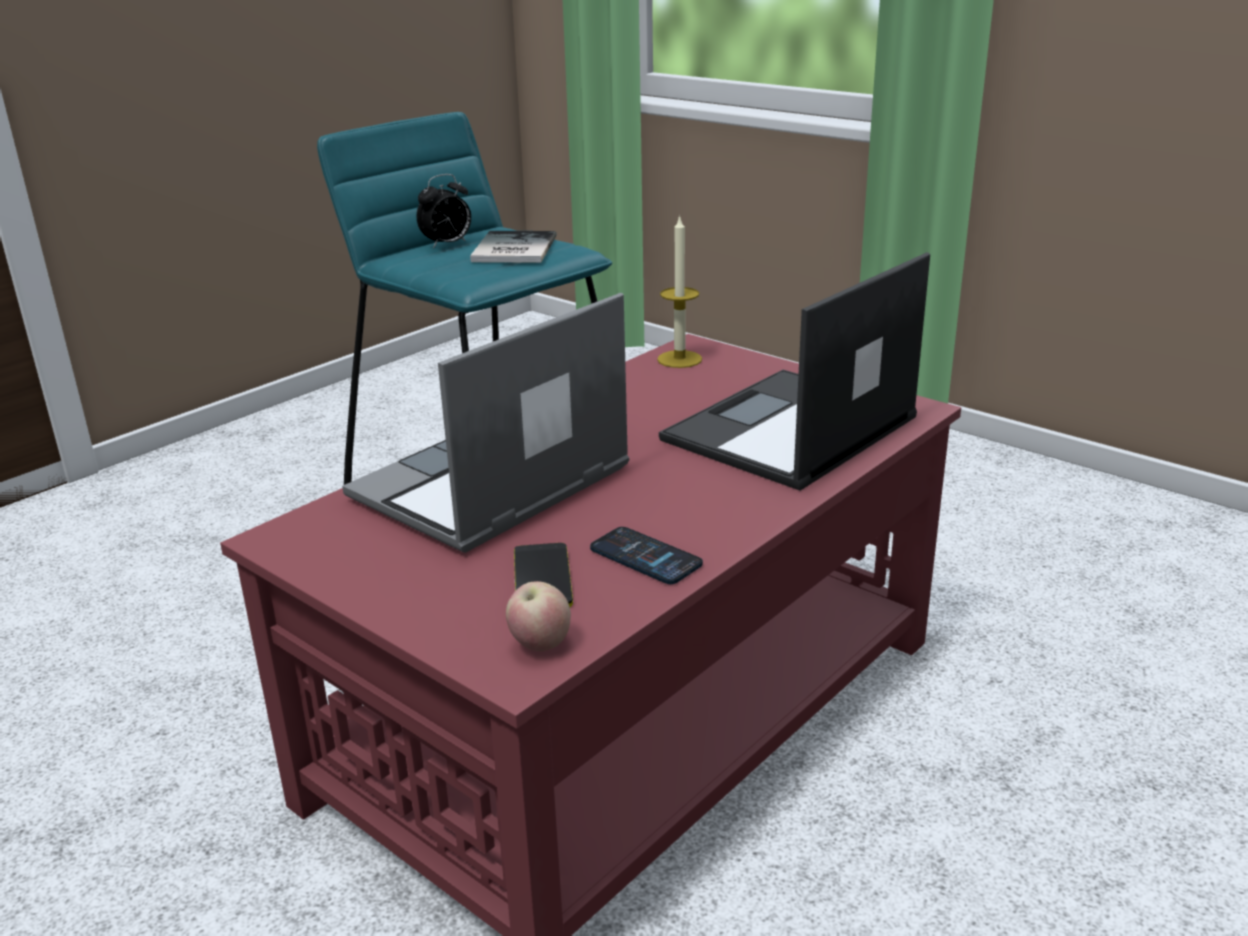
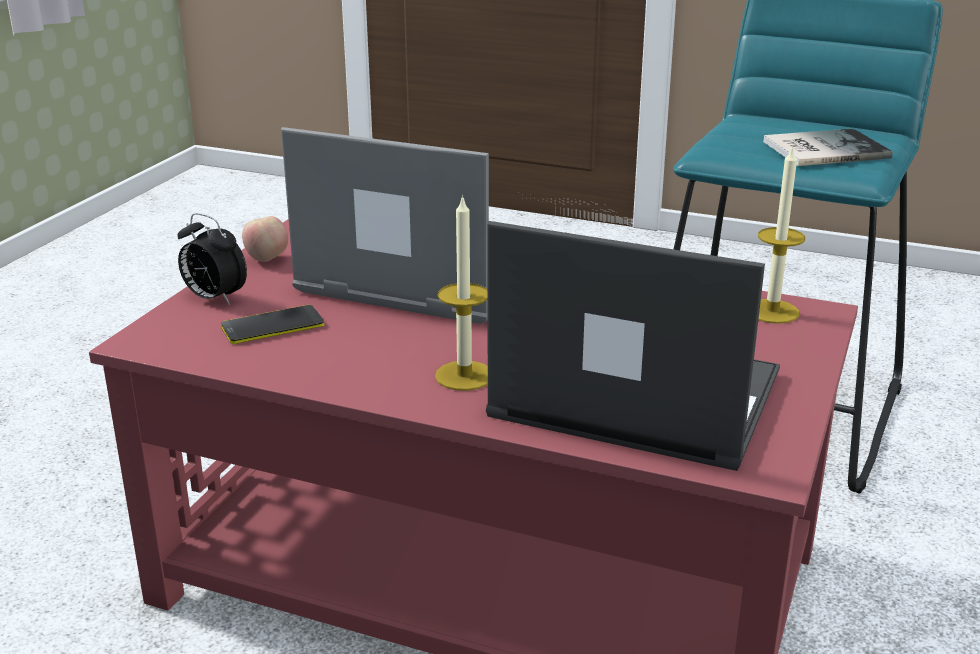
camera: 70 degrees right, 0 degrees up
(447, 244) = (804, 126): alarm clock -> alarm clock (214, 298)
(540, 644) = (176, 342): apple -> apple (267, 259)
(645, 557) = (320, 360): phone -> none
(720, 490) = (464, 376): none -> candle

